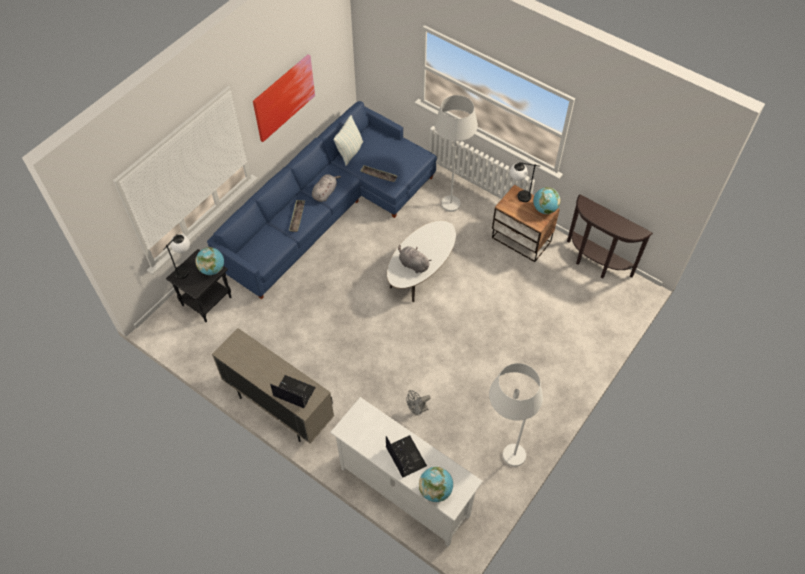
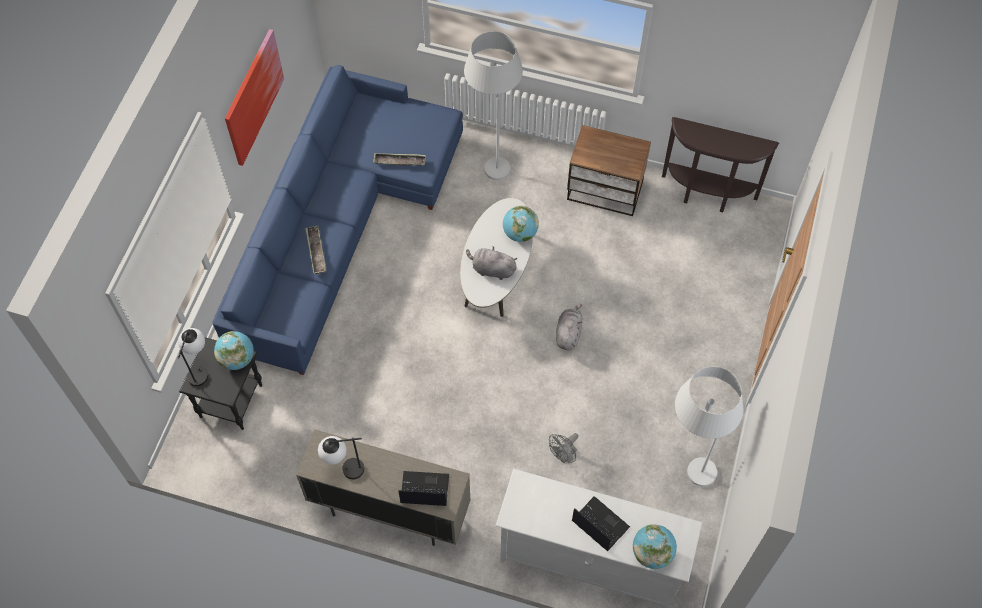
camera: 20 degrees left, 5 degrees up
(325, 193) = (338, 206): grey plush toy -> grey plush toy (568, 333)
(350, 152) = (347, 139): pillow -> none
(518, 196) = (593, 139): table lamp -> table lamp (344, 470)
(544, 209) = (632, 147): globe -> globe (520, 233)

